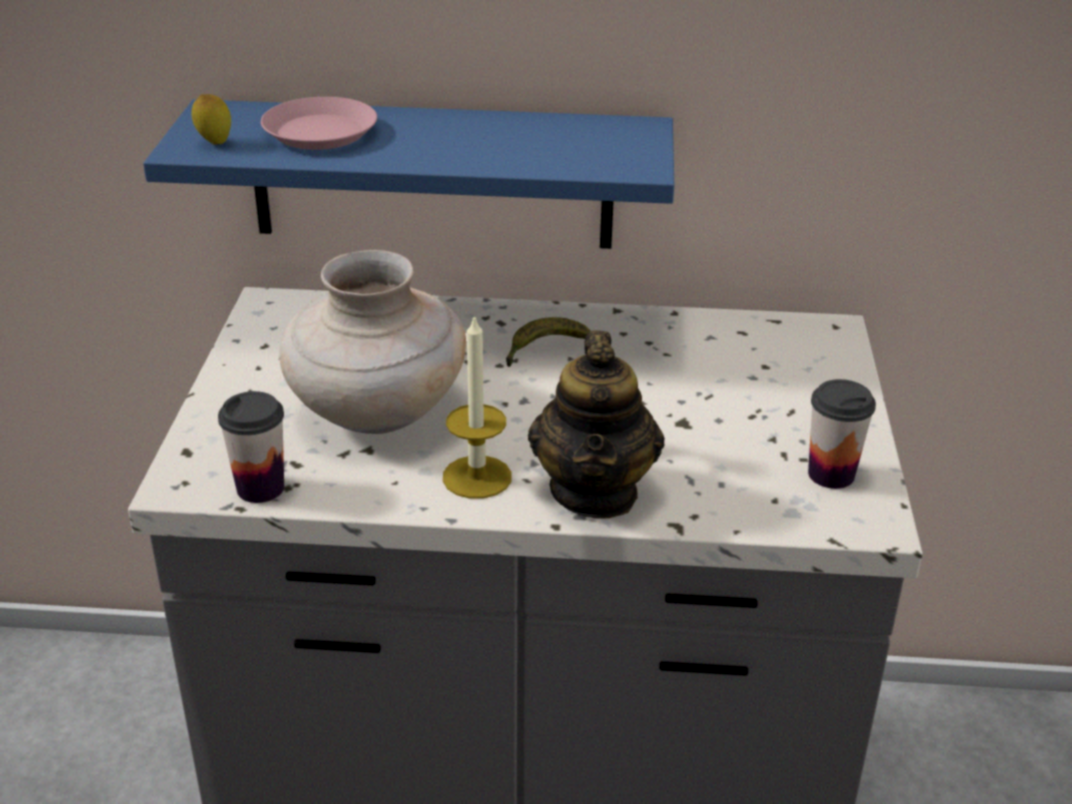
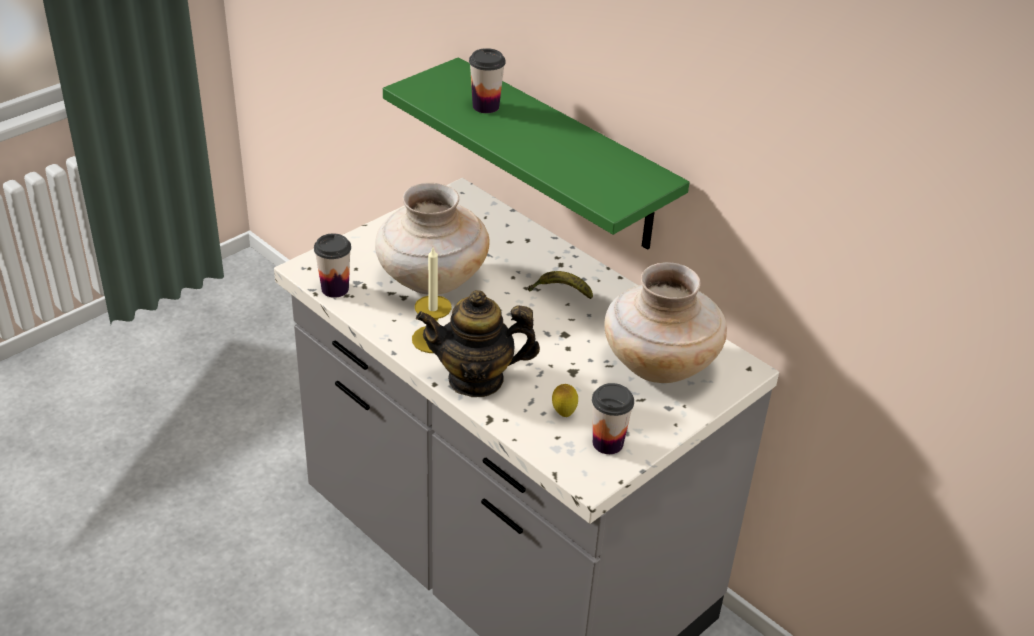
camera: 40 degrees right, 5 degrees up
(214, 143) = (428, 90): lemon -> lemon (563, 413)
(320, 133) = (485, 106): pink plate -> cup
(432, 175) = (563, 156): blue shelf -> green shelf
(595, 492) = (476, 379): teapot -> teapot turned 45 degrees clockwise
(755, 369) = (659, 366): none -> beige vase

